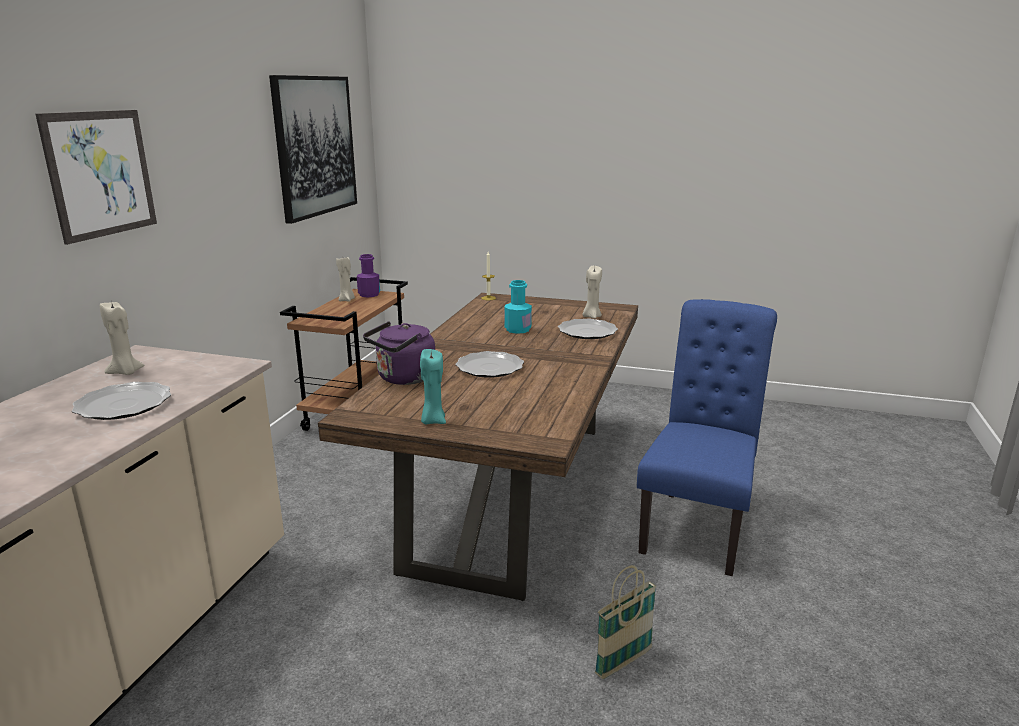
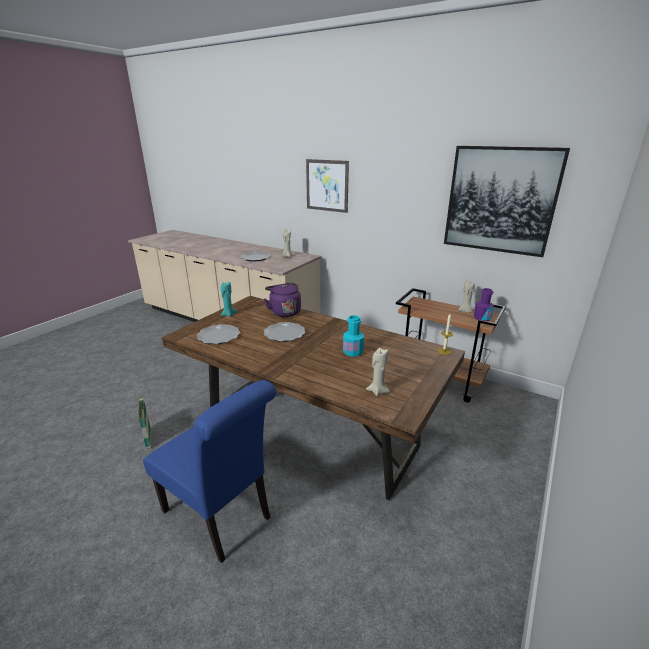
camera: 105 degrees right, 5 degrees up
(588, 331) = (335, 380): plate -> plate (218, 336)

